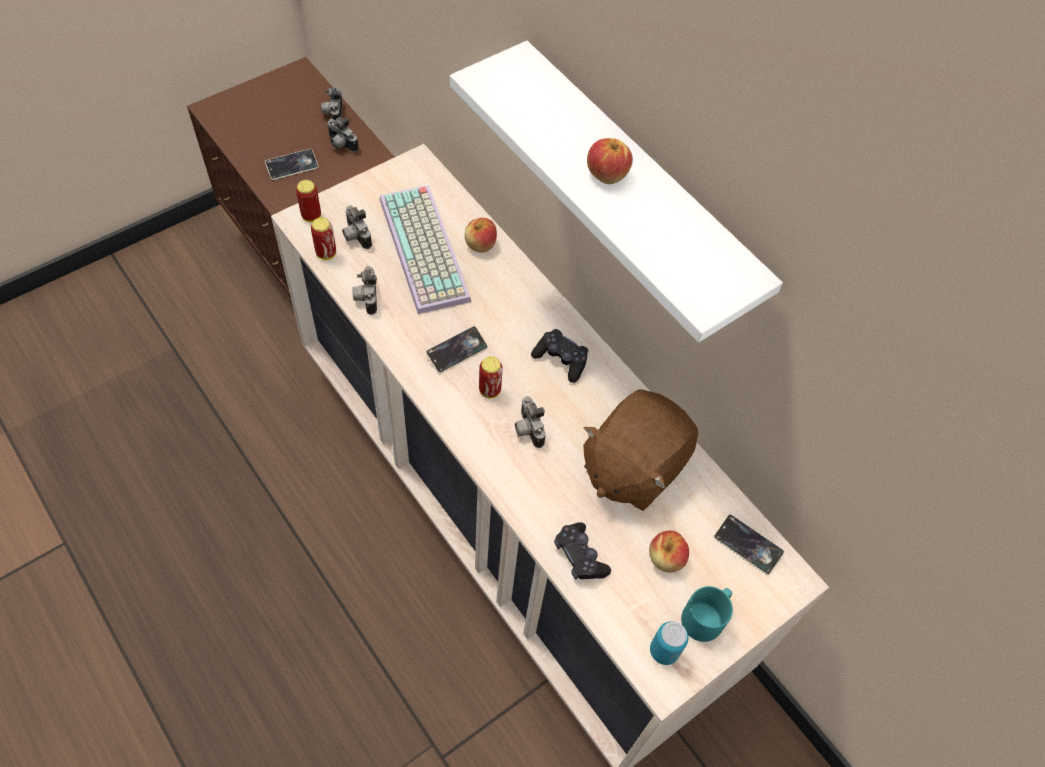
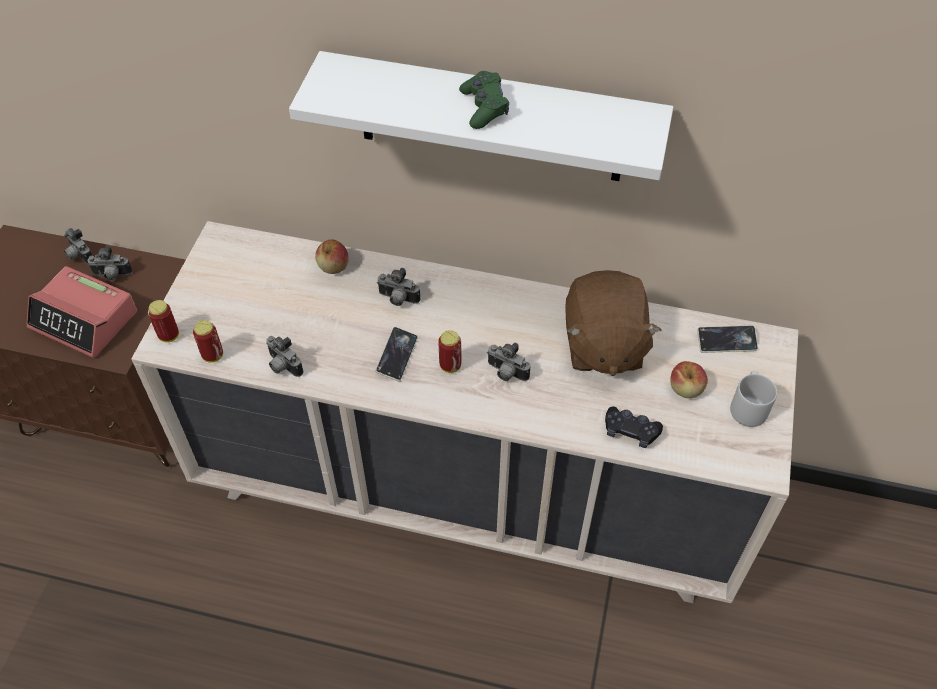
camera: 35 degrees left, 5 degrees down
(292, 167) = (84, 320): phone -> alarm clock
(355, 236) = (224, 326): camera -> camera (398, 299)
(427, 249) = (295, 298): keyboard -> none
(561, 359) = (479, 308): black game controller -> none
(606, 174) = (484, 107): apple -> green game controller
(664, 651) = (745, 449): can -> none
(705, 618) = (748, 407): turquoise mug -> grey mug

